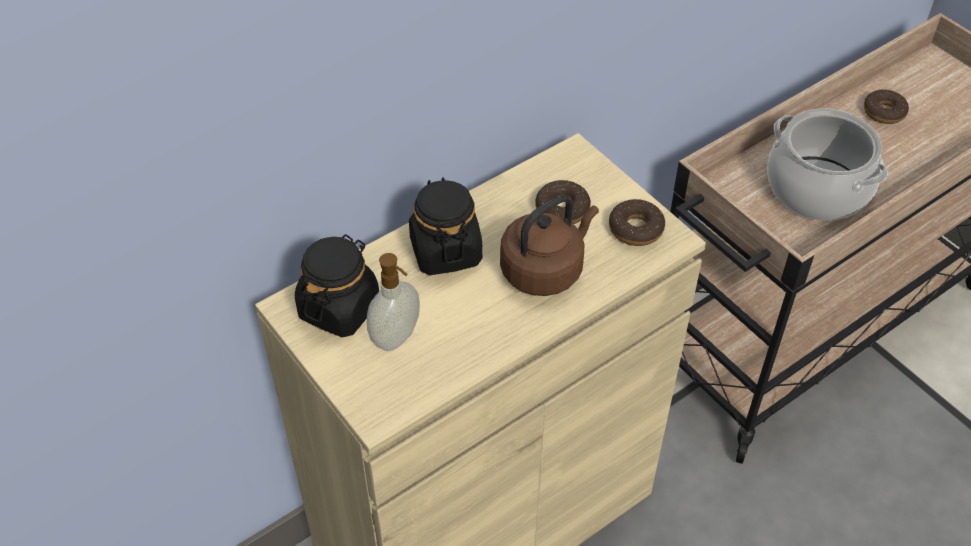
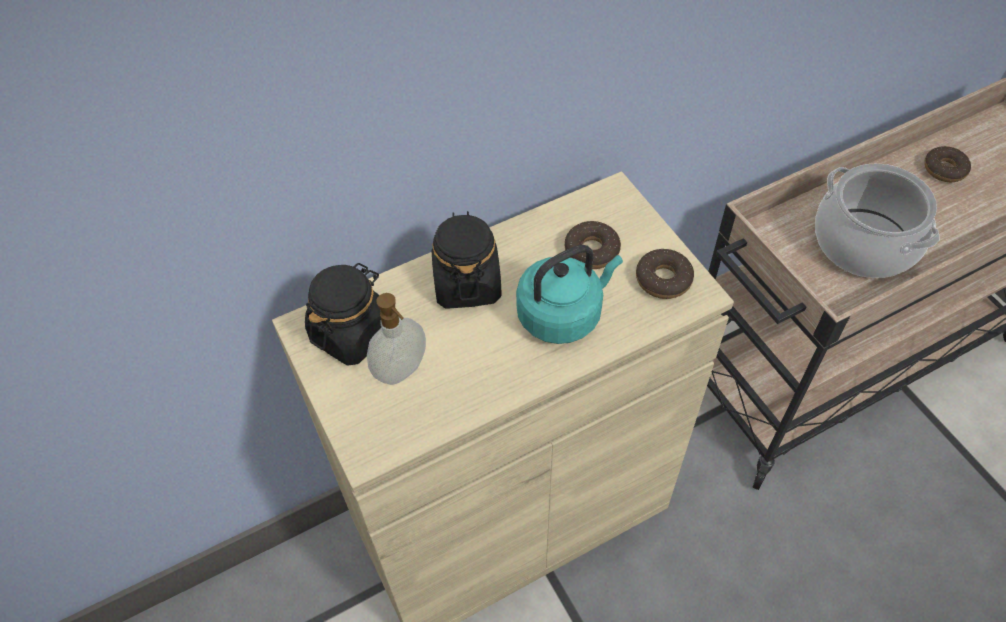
camera: 10 degrees right, 5 degrees up
(545, 270) = (563, 314): brown kettle -> turquoise kettle

